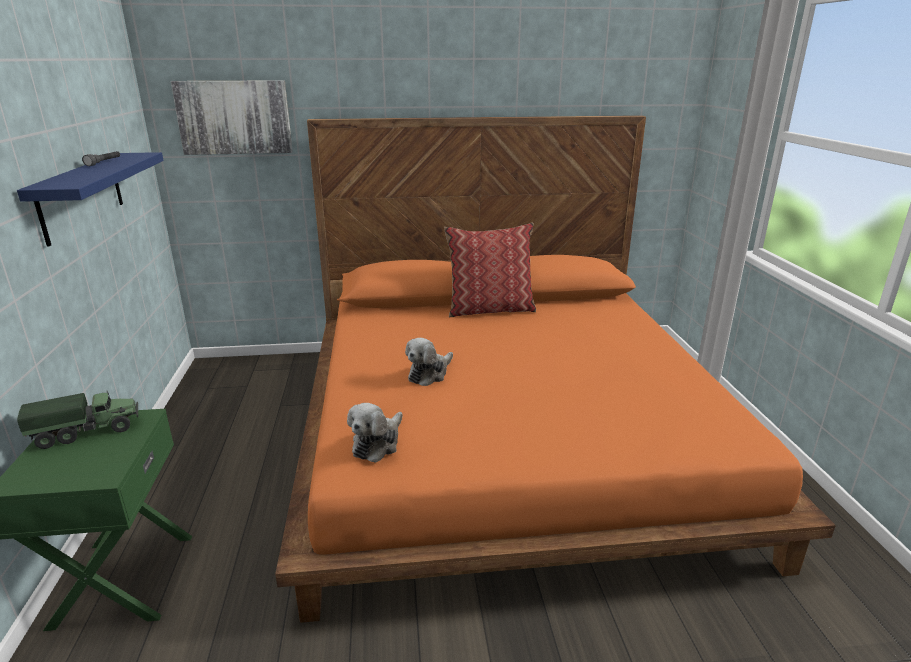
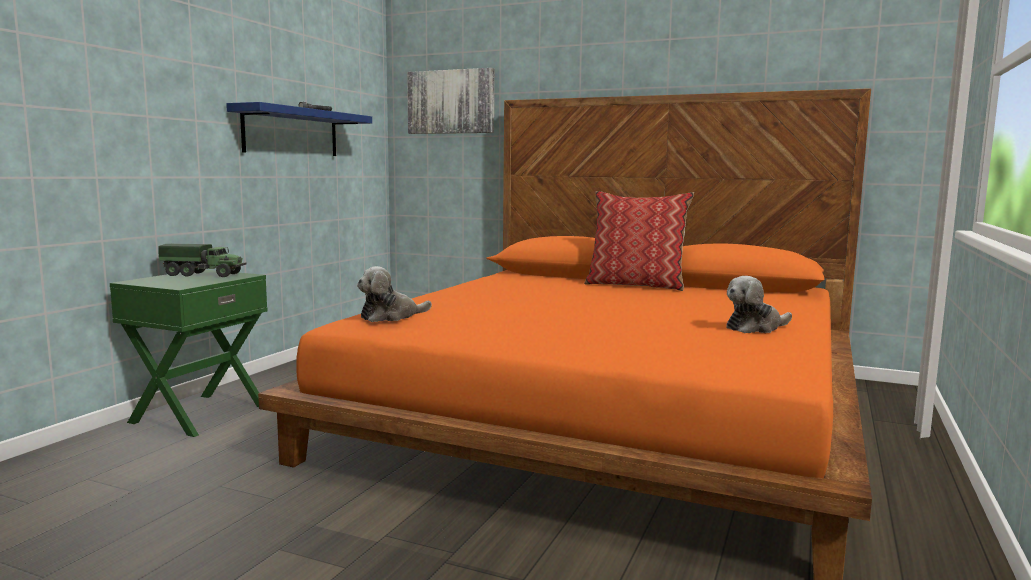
camera: 30 degrees right, 15 degrees down
(429, 374) = (502, 300): plush toy -> plush toy (755, 328)

